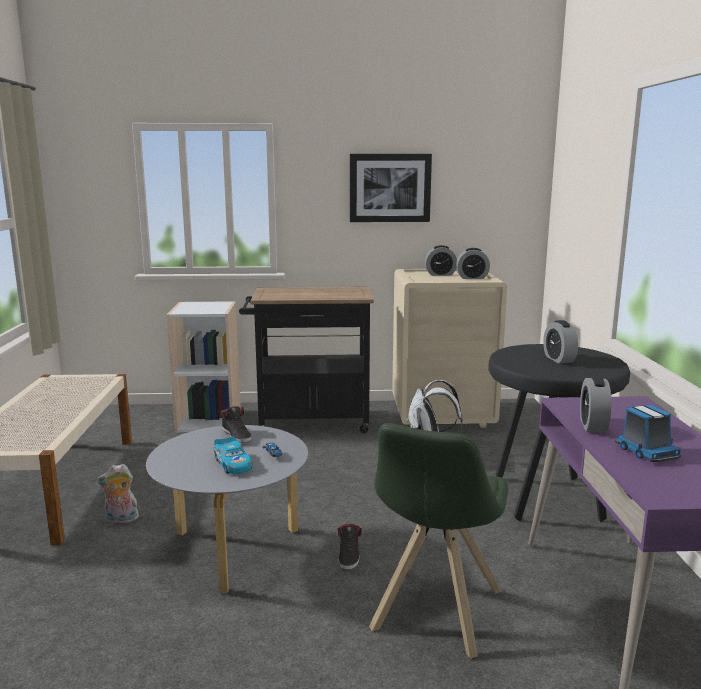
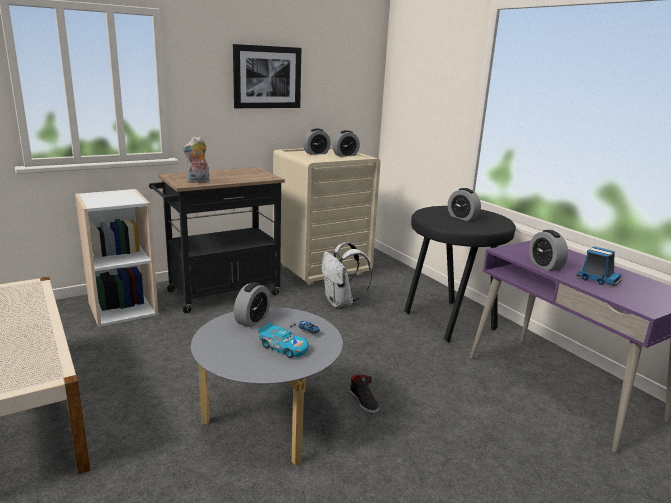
camera: 30 degrees left, 5 degrees up
(121, 520) = (131, 427): plush toy -> plush toy (198, 181)
(237, 435) = (252, 320): black shoe -> alarm clock
(435, 610) = (460, 424): green chair -> none

